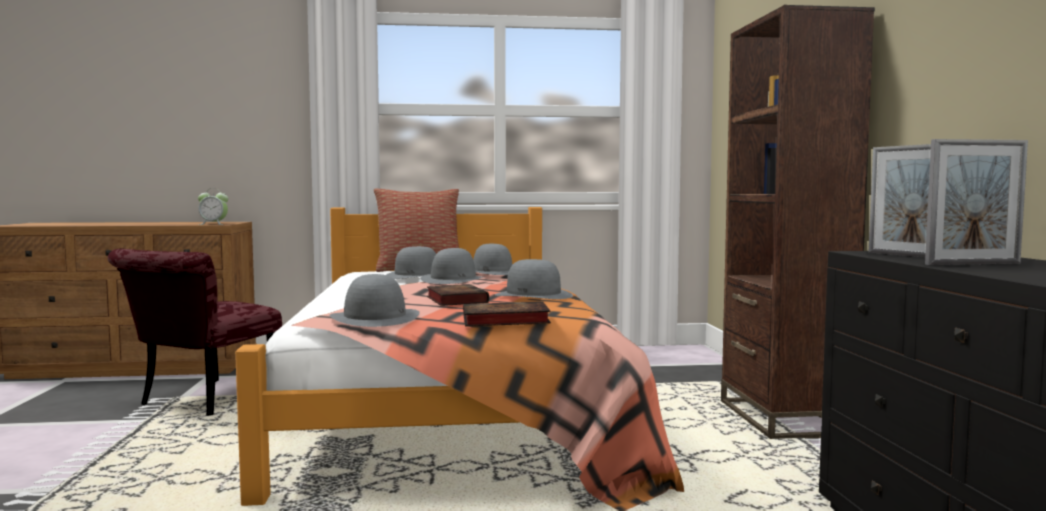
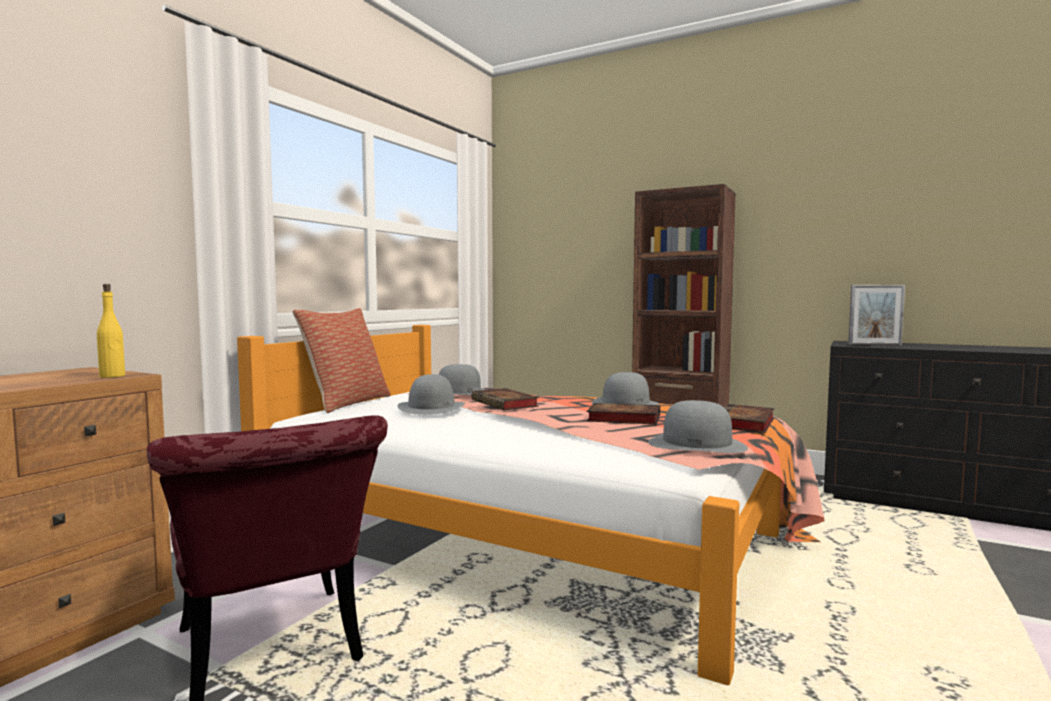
camera: 55 degrees left, 0 degrees up
(213, 224) = (112, 376): alarm clock -> yellow bottle
(453, 279) = (506, 404): grey hat -> book
(973, 264) = (927, 347): picture frame -> none

